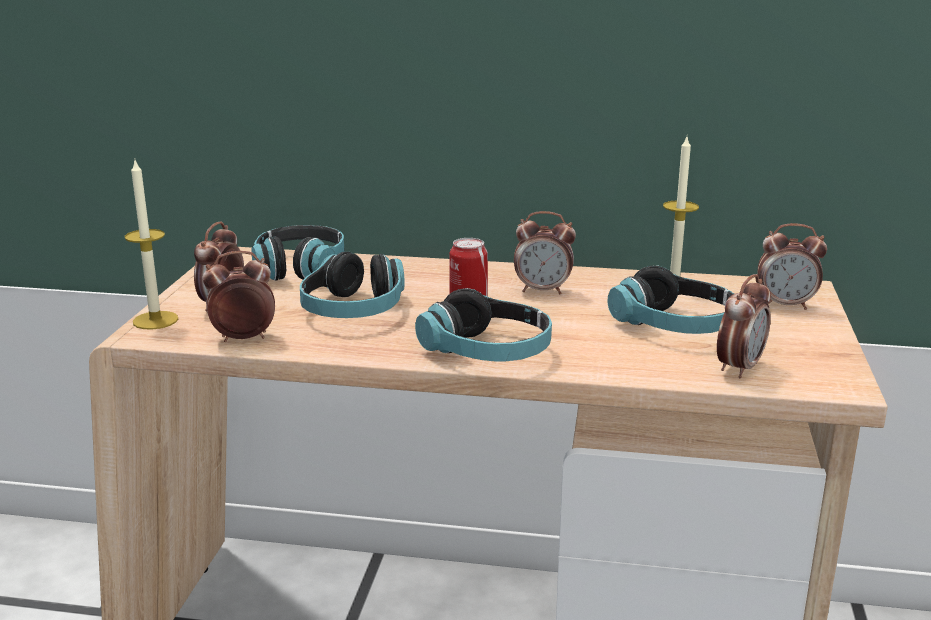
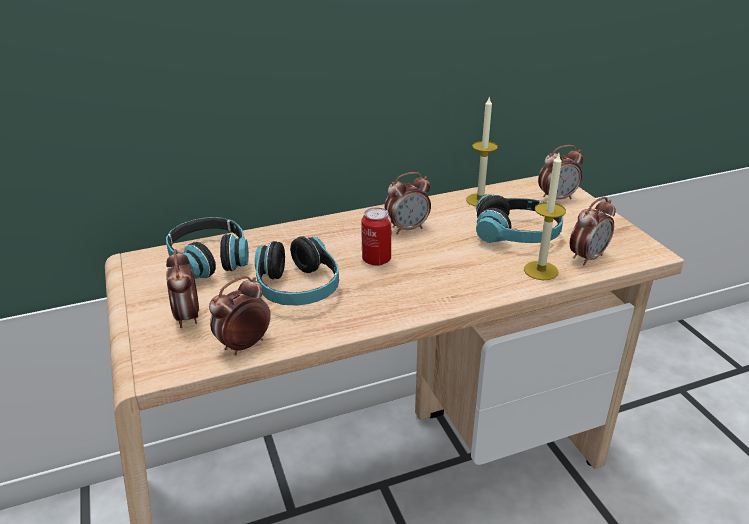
camera: 30 degrees left, 10 degrees up
(155, 320) = (146, 352): candle -> candle (541, 270)
(487, 351) = (432, 295): headphones -> none
(739, 368) = (587, 257): alarm clock -> alarm clock turned 45 degrees clockwise

